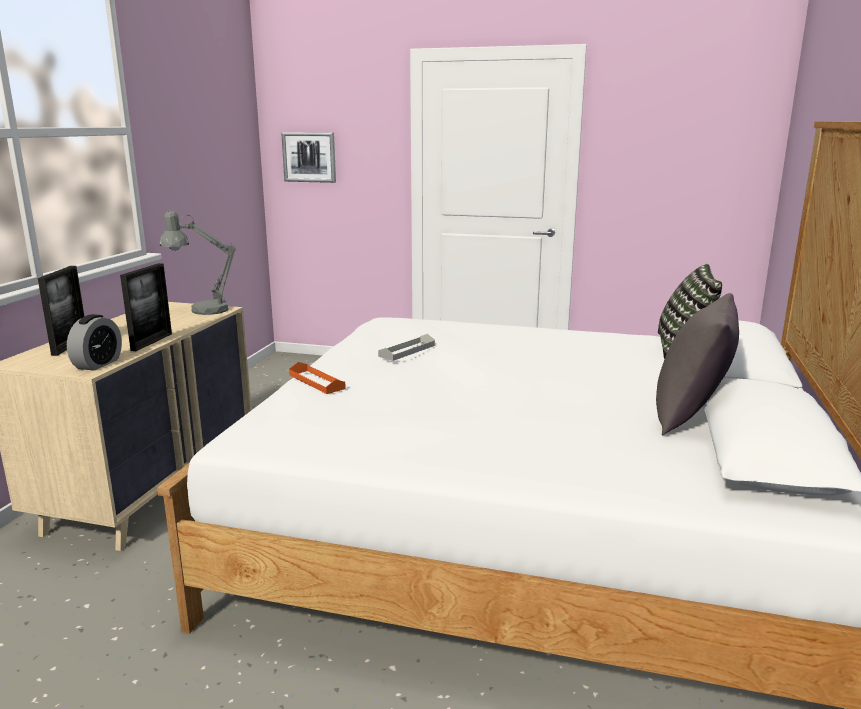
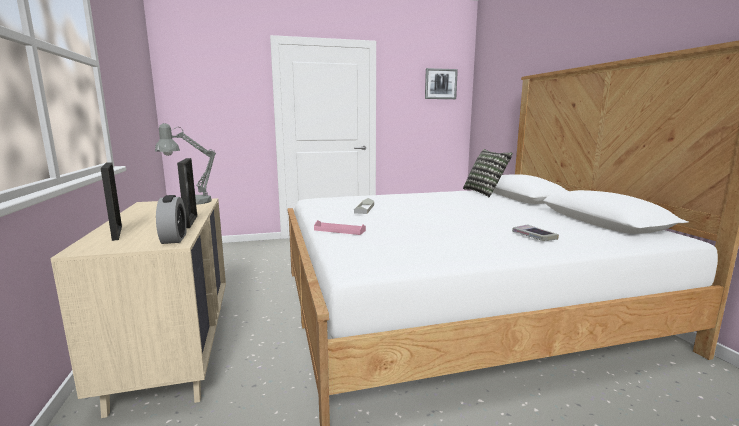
camera: 30 degrees left, 5 degrees down
(309, 157) = (197, 104): picture -> picture (440, 84)
(316, 382) = (339, 230): orange tray -> pink tray
(557, 451) = (534, 236): none -> book
(690, 416) = (549, 215): grey pillow -> none

